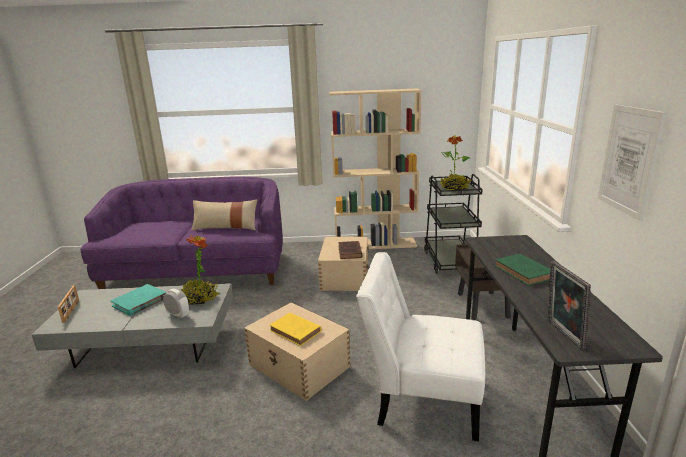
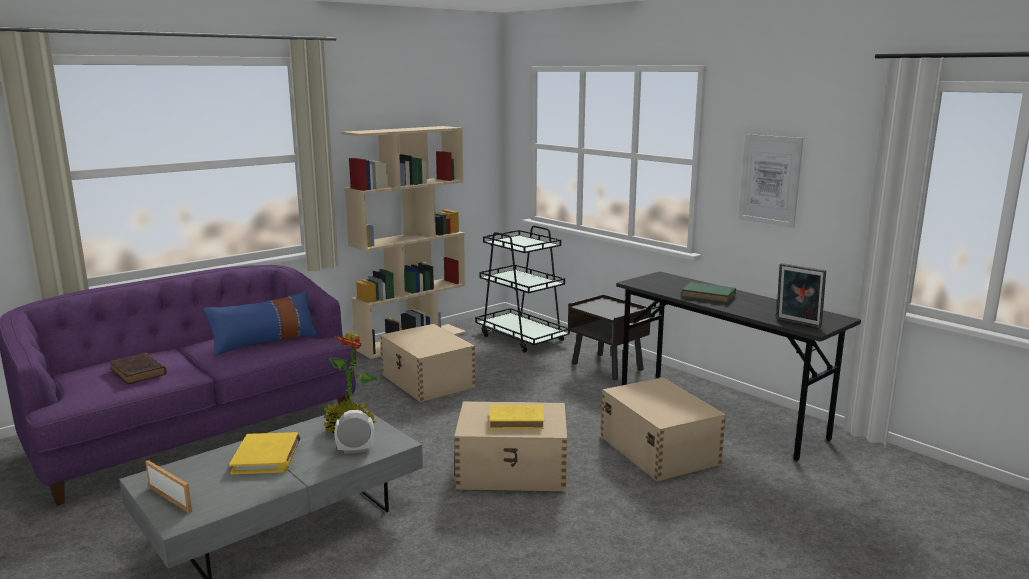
camera: 40 degrees left, 5 degrees down
(140, 302) = (267, 457): turquoise book -> yellow book
(226, 227) = (264, 342): beige pillow -> blue pillow
(350, 252) = (443, 342): brown book -> brown book (138, 372)
(422, 398) = (658, 449): white chair -> beige storage box
(454, 189) = (526, 244): potted plant -> none

